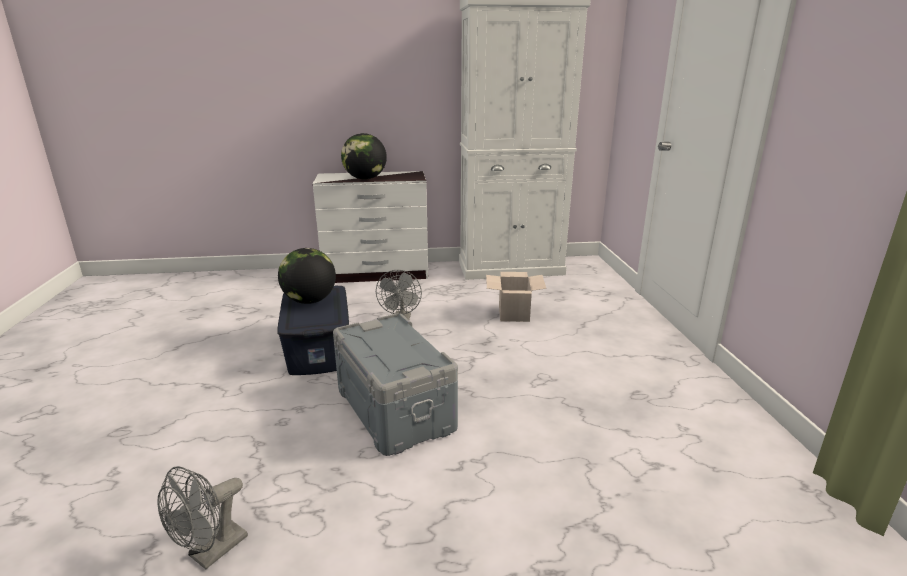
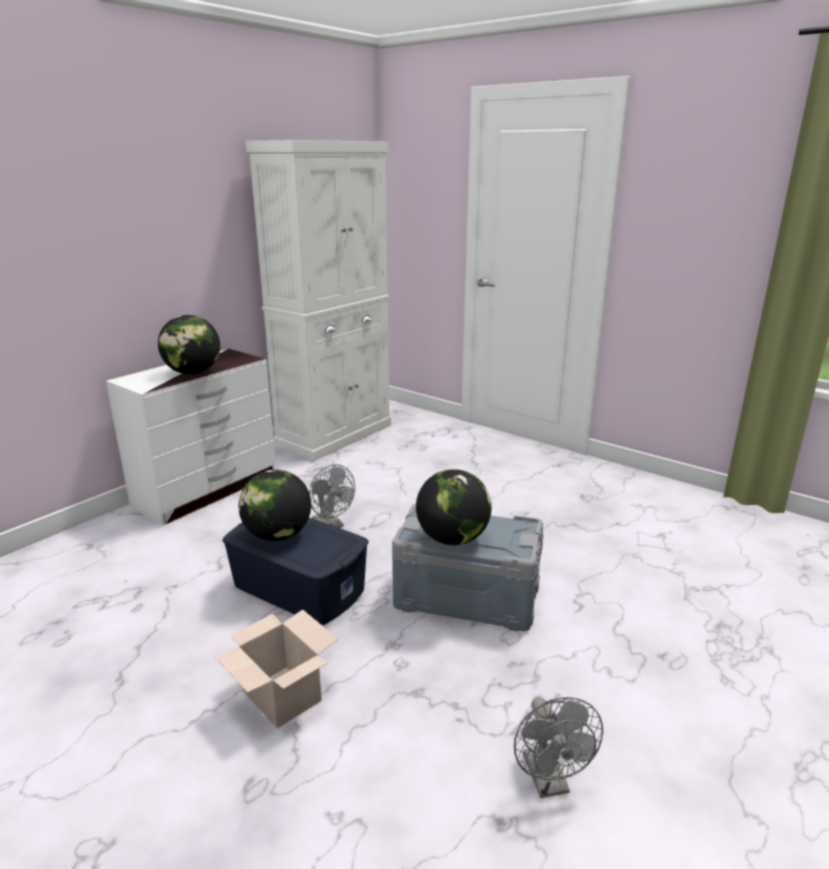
camera: 45 degrees left, 0 degrees up
(371, 346) = (452, 539): none -> globe
(513, 313) = (409, 475): cardboard box -> cardboard box (280, 696)

